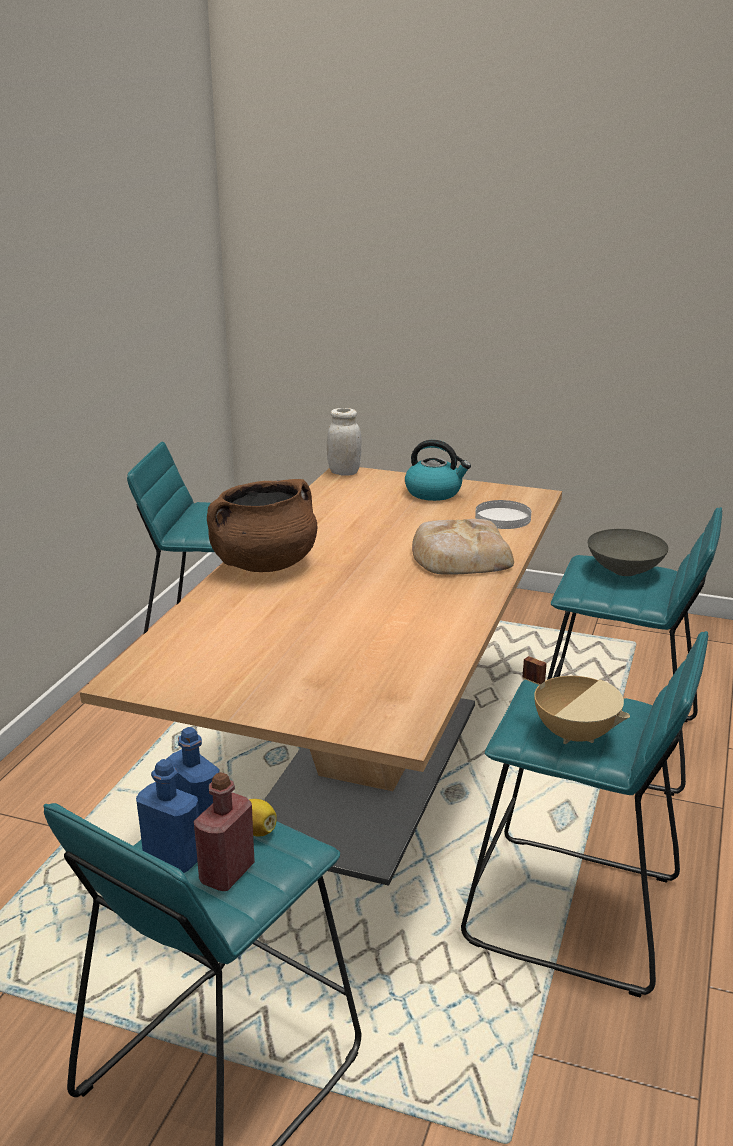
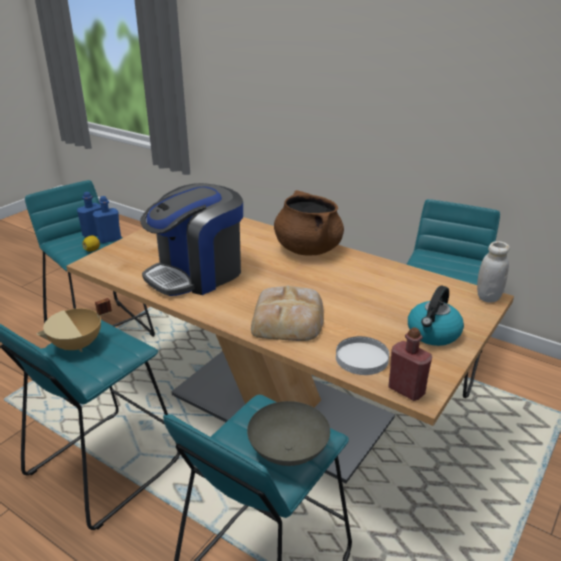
camera: 105 degrees right, 5 degrees up
(227, 873) = (74, 242): red bottle -> red bottle (406, 390)
(383, 629) = (197, 274): none -> coffee machine

